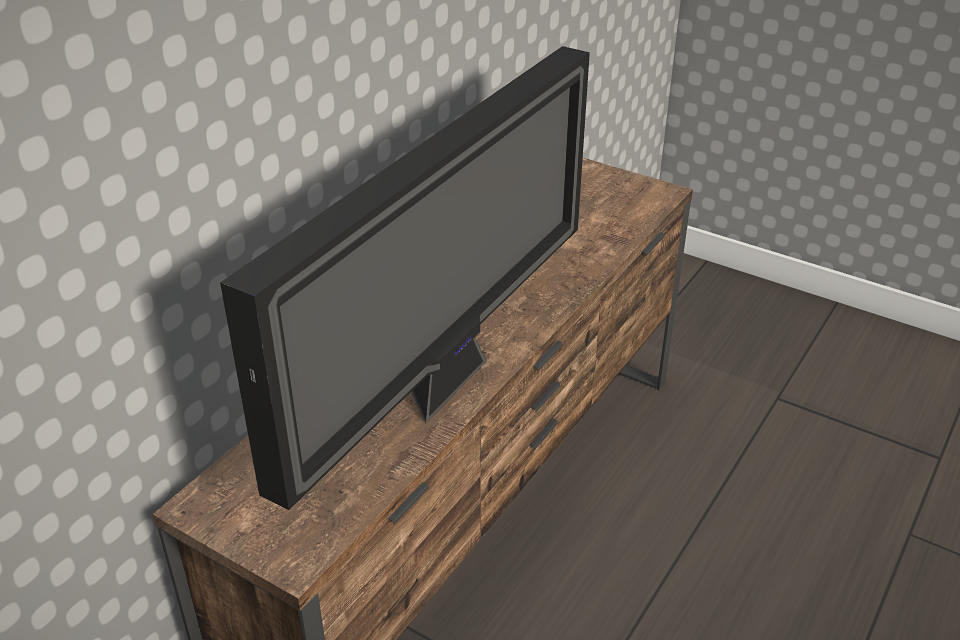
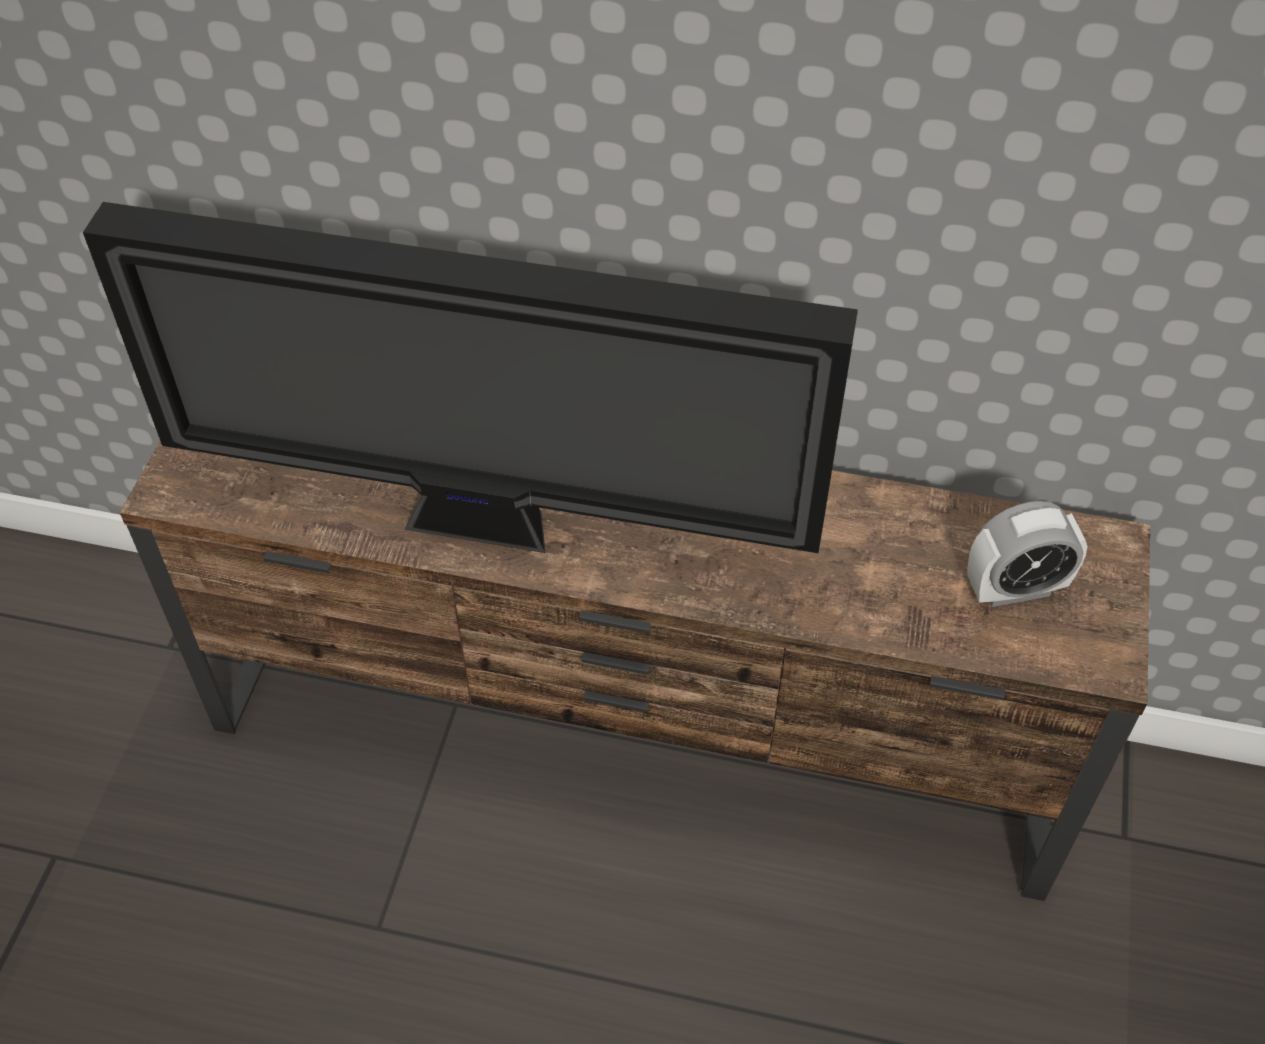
camera: 70 degrees right, 15 degrees up
(604, 203) = (1015, 589): none -> alarm clock

